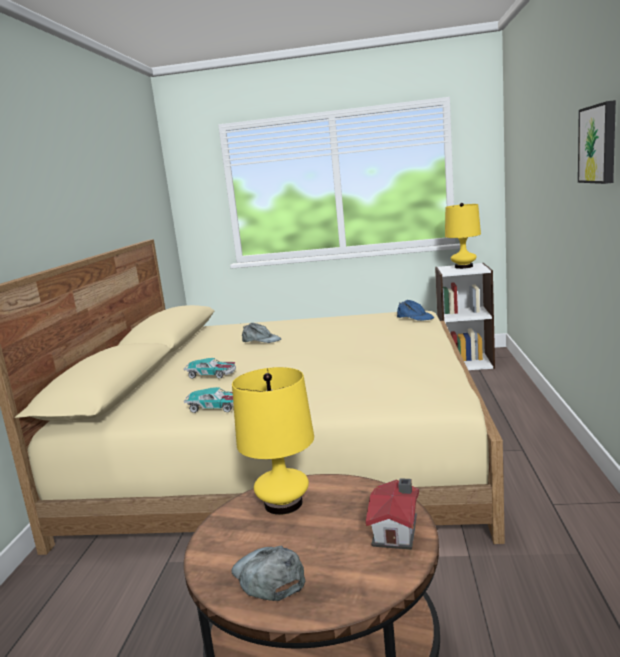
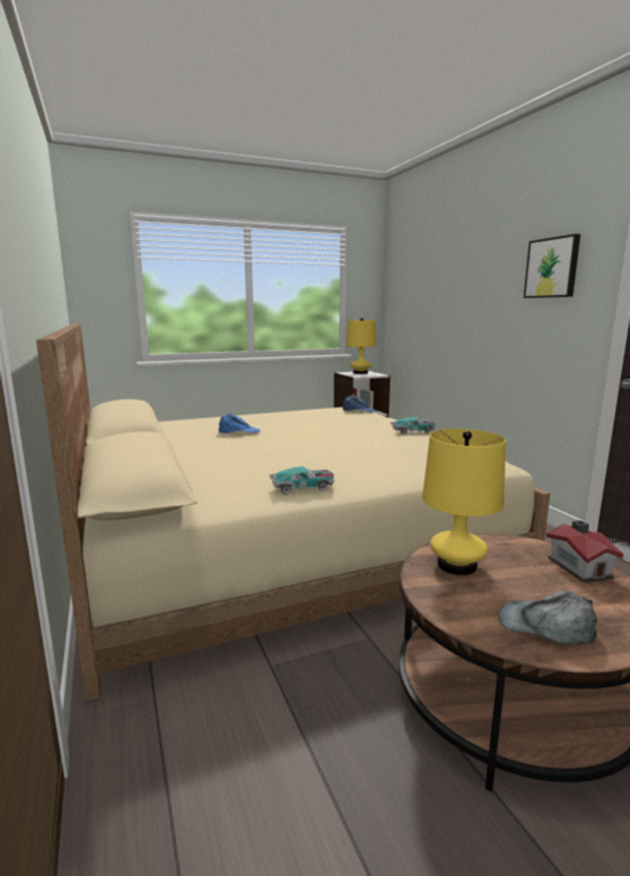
camera: 30 degrees left, 0 degrees up
(212, 374) = (241, 461): toy car -> toy car (413, 431)
(261, 340) = (239, 431): grey cap -> blue cap

